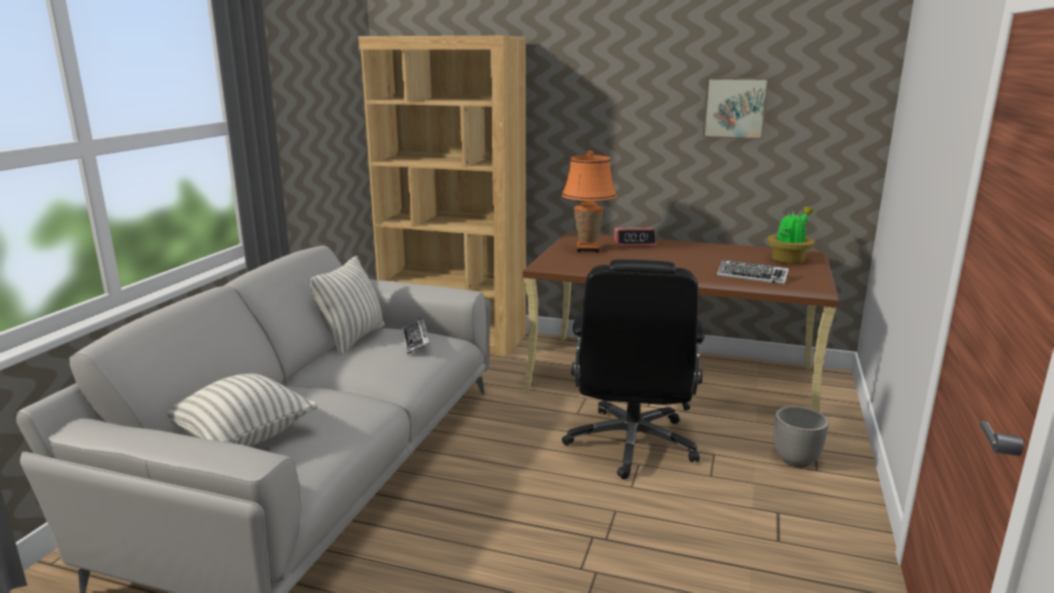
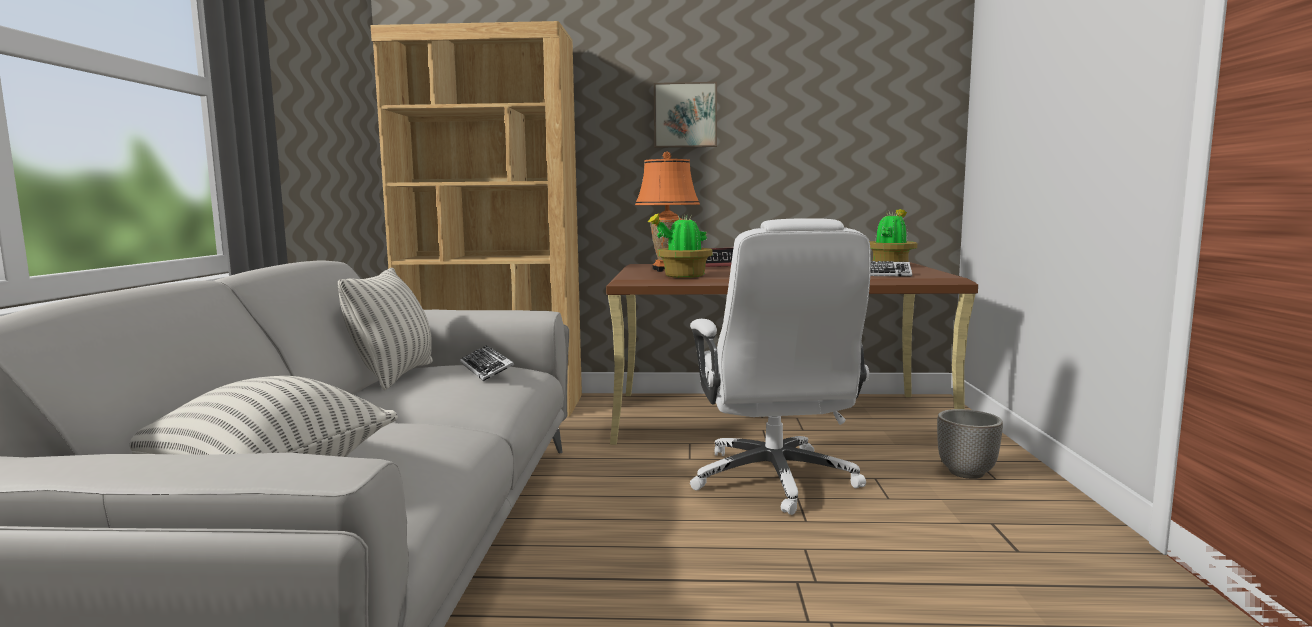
camera: 15 degrees left, 10 degrees down
(588, 265) = (682, 276): none -> potted plant
(631, 444) = (774, 480): black office chair -> white office chair
(735, 108) = (809, 113): picture -> picture (685, 115)

